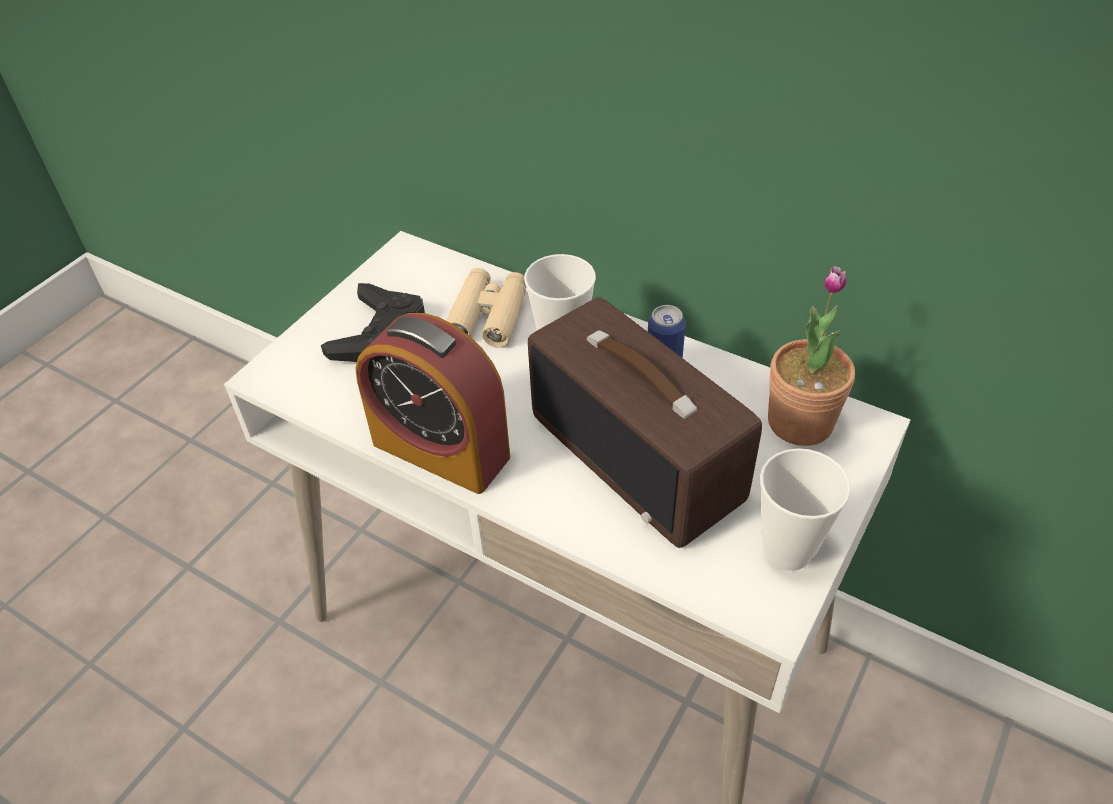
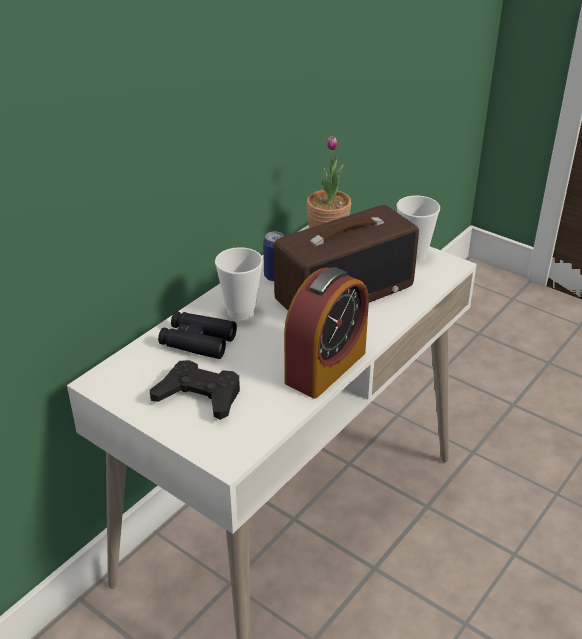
camera: 85 degrees left, 10 degrees down
(488, 316) = (197, 341): beige binoculars -> black binoculars

